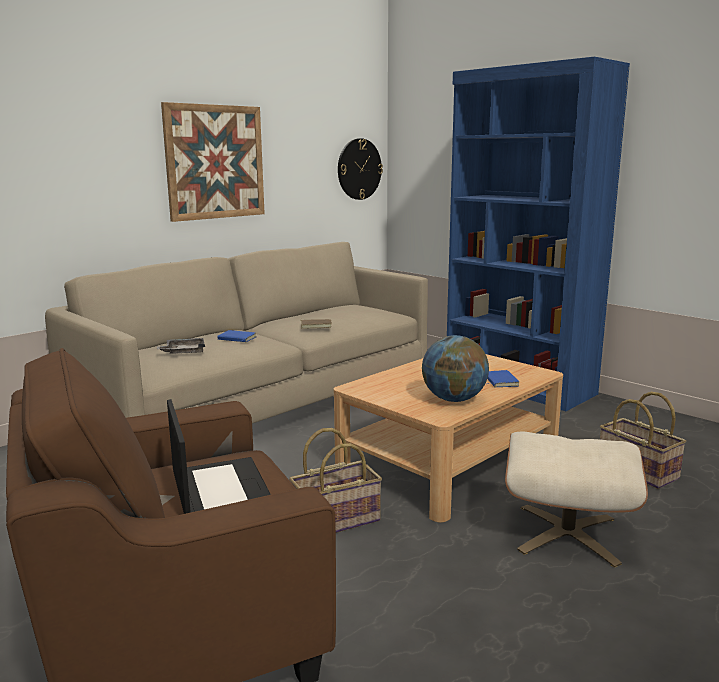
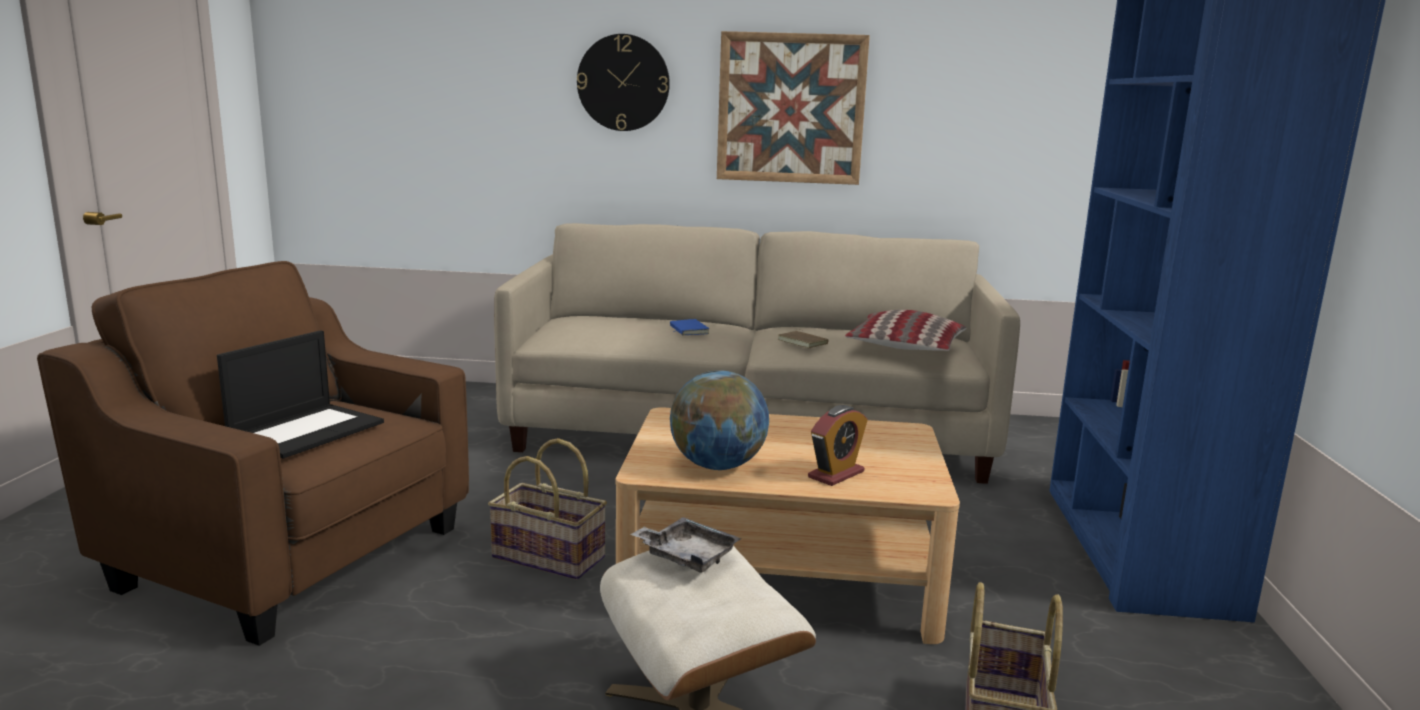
camera: 50 degrees right, 0 degrees up
(184, 352) = (609, 327): grey tray -> grey tray (687, 556)
(359, 169) = (1062, 133): wall clock -> wall clock (623, 83)
(365, 314) = (905, 348): none -> pillow
(499, 381) = (836, 474): blue book -> alarm clock

